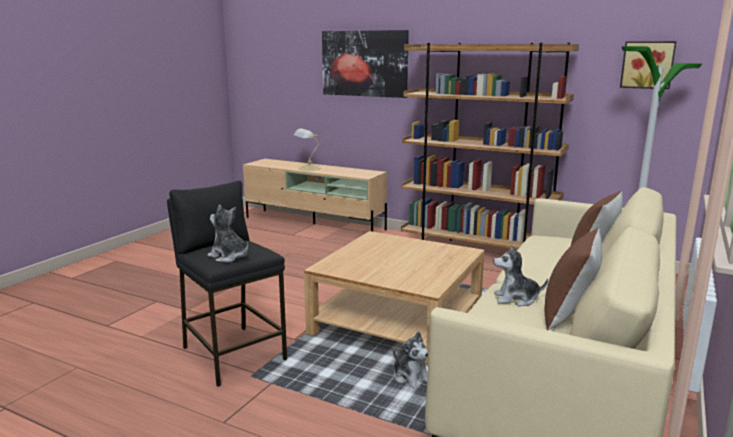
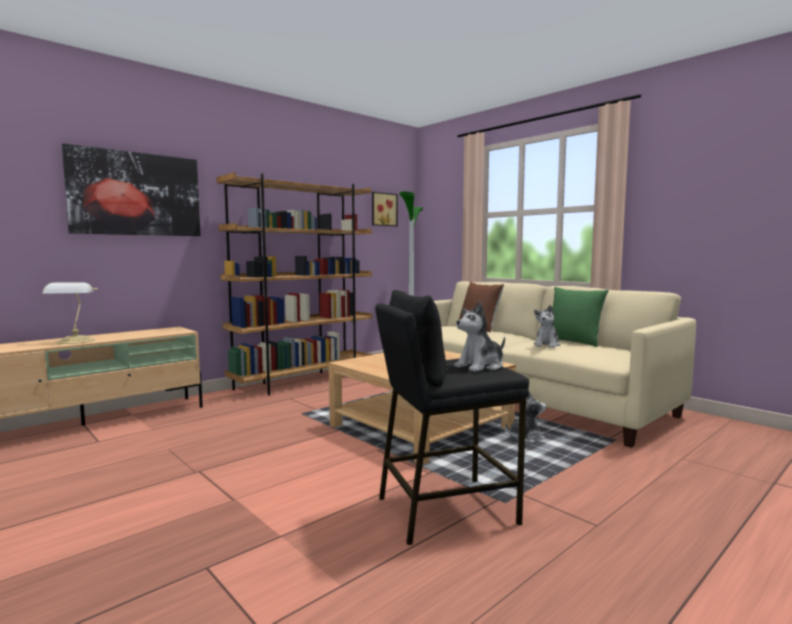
camera: 70 degrees left, 10 degrees down
(569, 315) = (573, 342): brown pillow -> green pillow

